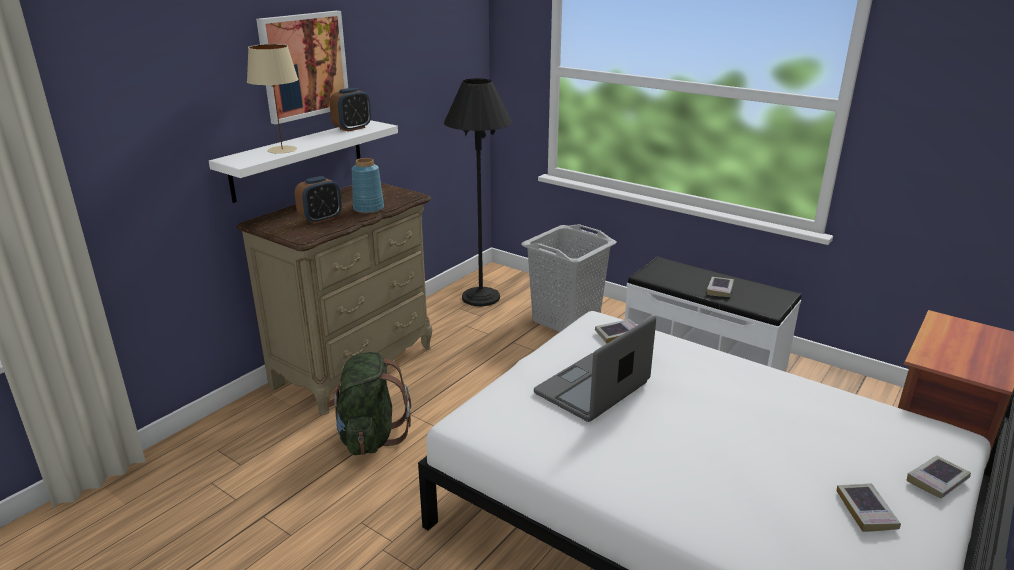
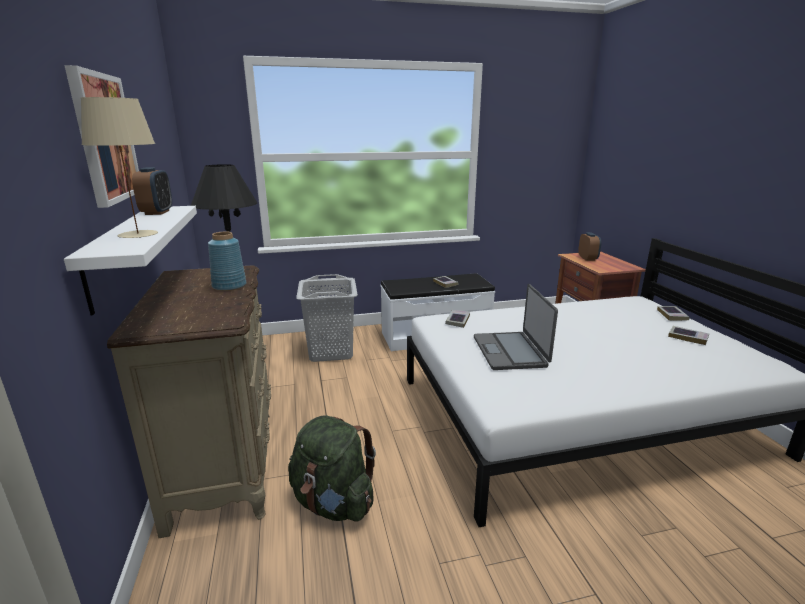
camera: 50 degrees left, 5 degrees down
(321, 219) = (203, 306): alarm clock -> alarm clock (587, 258)

